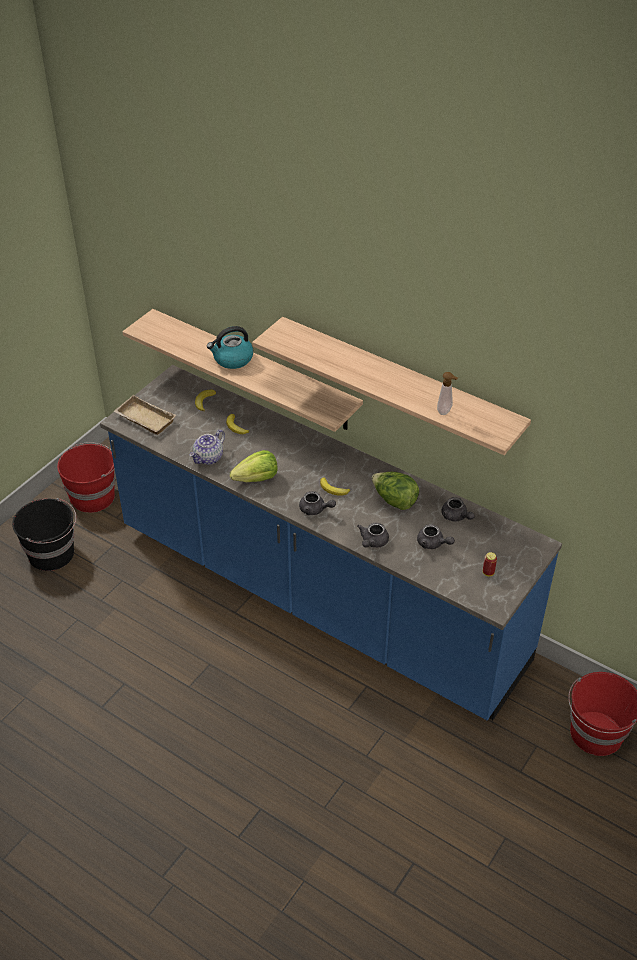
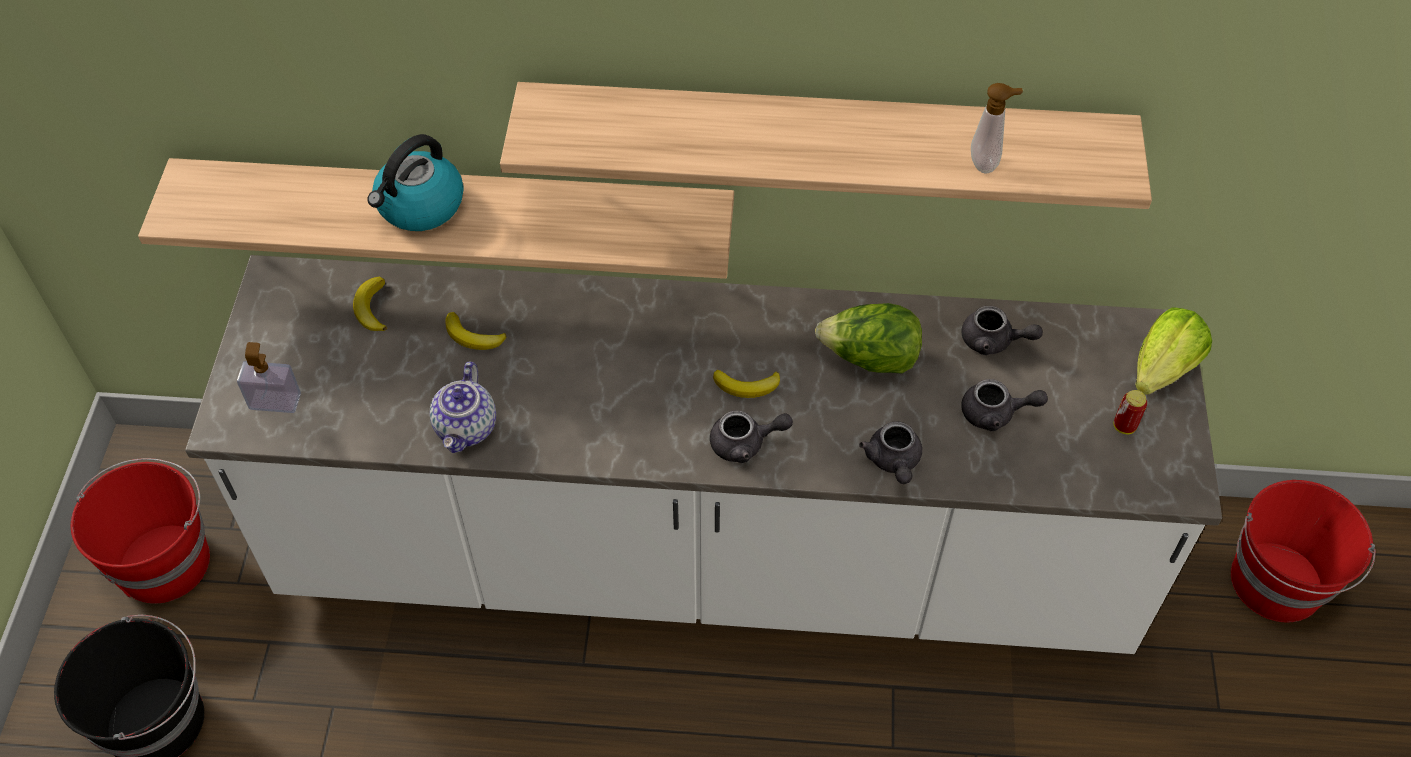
camera: 30 degrees left, 10 degrees up
(144, 419) = (275, 401): beige tray -> soap dispenser
(257, 479) = (591, 429): lettuce -> lettuce (1163, 369)
(318, 596) = (705, 560): blue counter -> white counter

